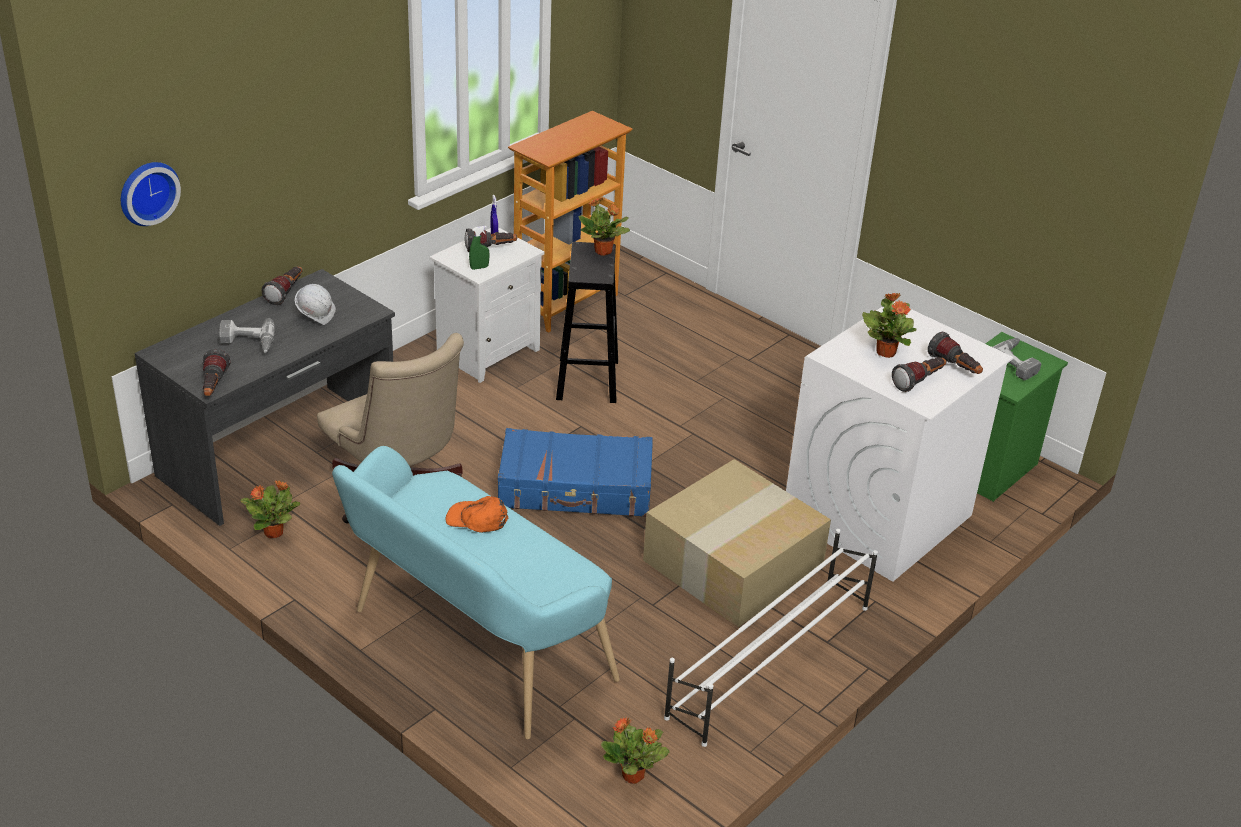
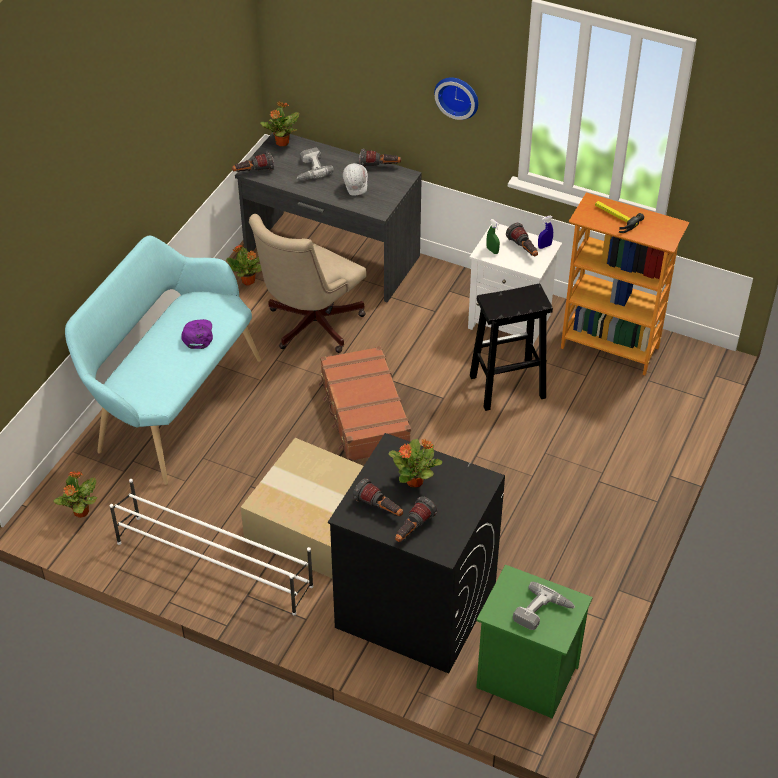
camera: 75 degrees right, 10 degrees up
(147, 192) = (298, 39): wall clock -> wall clock (458, 96)
(477, 519) = (197, 335): orange cap -> purple cap
(560, 142) = (614, 218): none -> hammer
(576, 488) = (364, 414): blue suitcase -> brown suitcase
(603, 252) = (534, 304): potted plant -> potted plant (282, 143)
(877, 517) = (414, 606): white washing machine -> black washing machine

